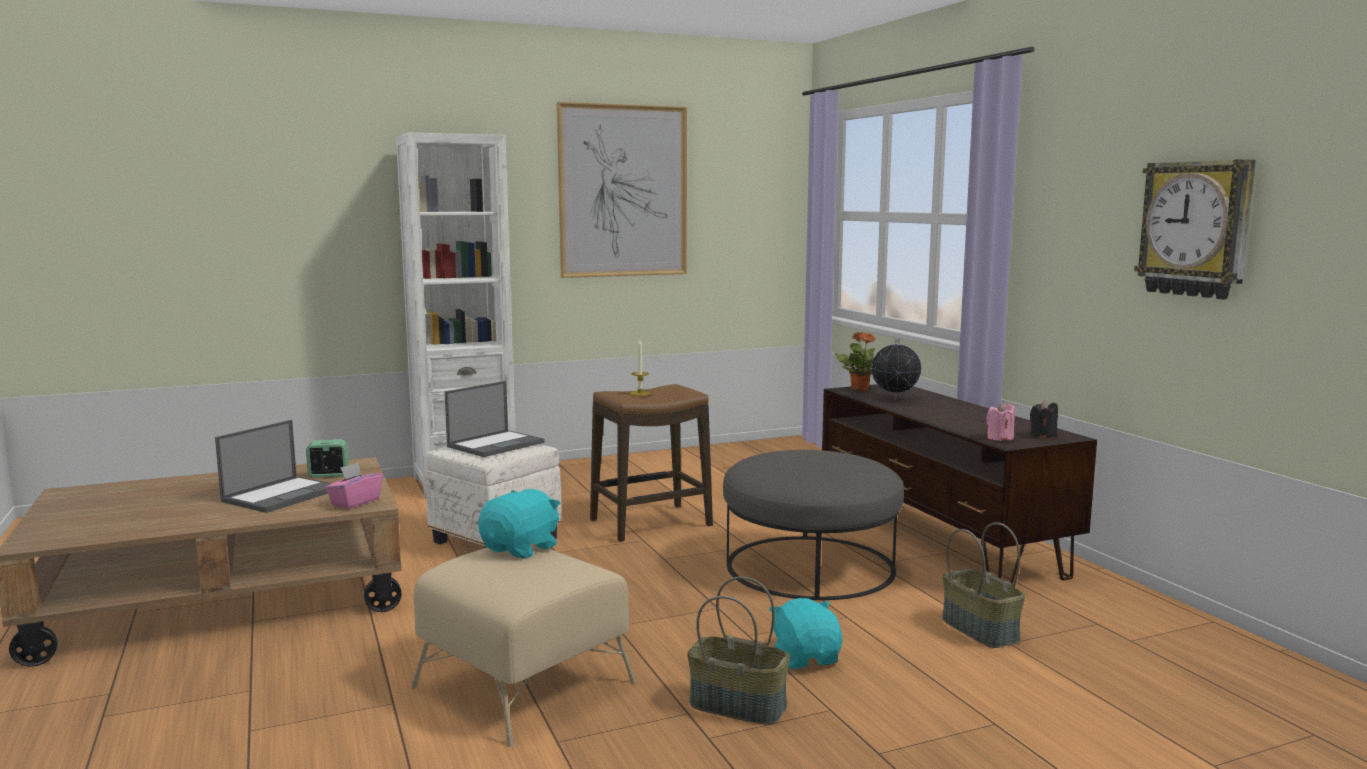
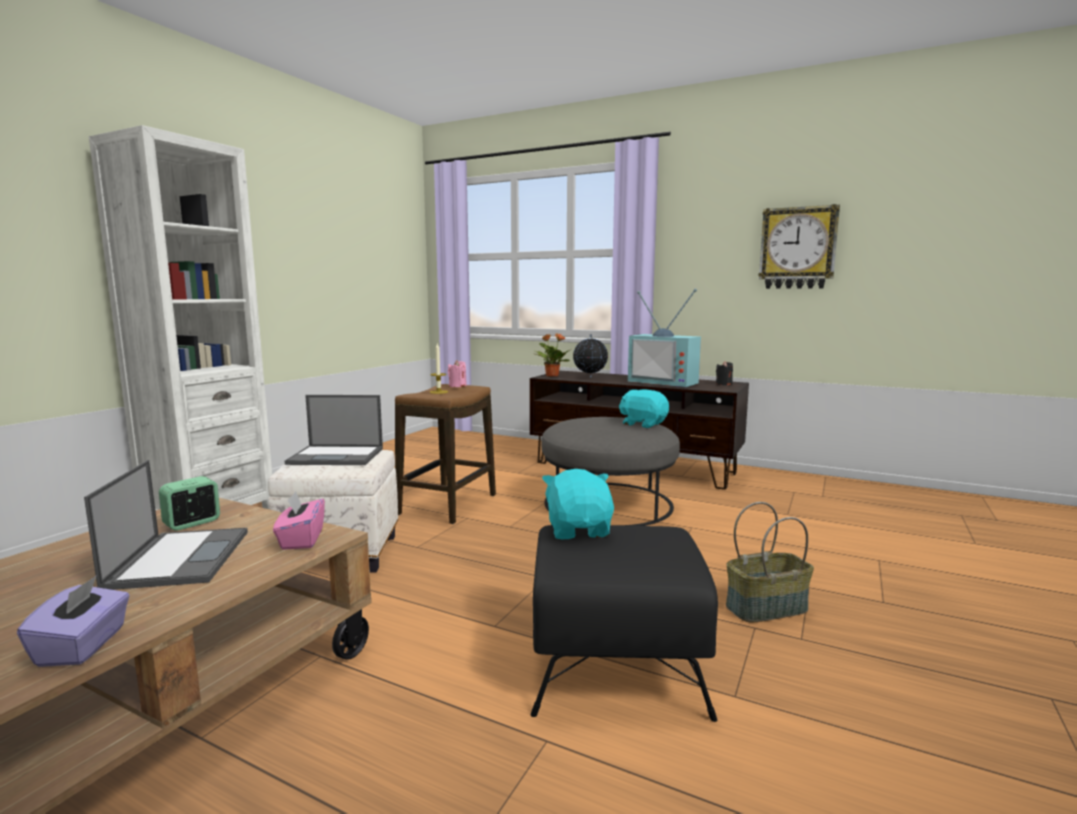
camera: 40 degrees left, 0 degrees up
(170, 526) = (83, 646): none -> purple tissue box
(496, 444) = (337, 456): laptop -> laptop turned 90 degrees clockwise
(524, 684) = (613, 662): beige ottoman -> black ottoman
(623, 191) = (308, 226): picture -> none
(806, 657) = (728, 560): turquoise plush toy -> turquoise plush toy (643, 424)
(971, 419) = (665, 382): none -> television
(981, 630) = (762, 512): basket -> none
(1000, 438) = (712, 388): pink candle -> pink candle (457, 386)

